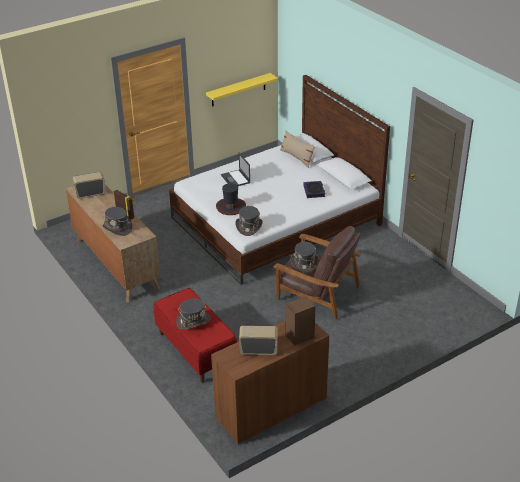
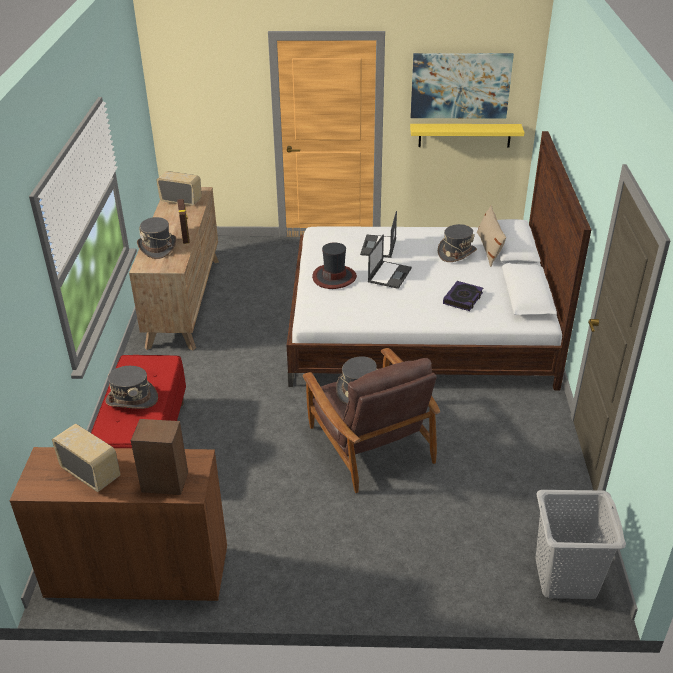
camera: 35 degrees right, 0 degrees up
(232, 59) = (460, 85): none -> picture
(249, 227) = (326, 310): grey hat -> grey hat (456, 253)
(260, 193) = (389, 274): none -> laptop
(464, 309) = (566, 577): none -> grey laundry basket

